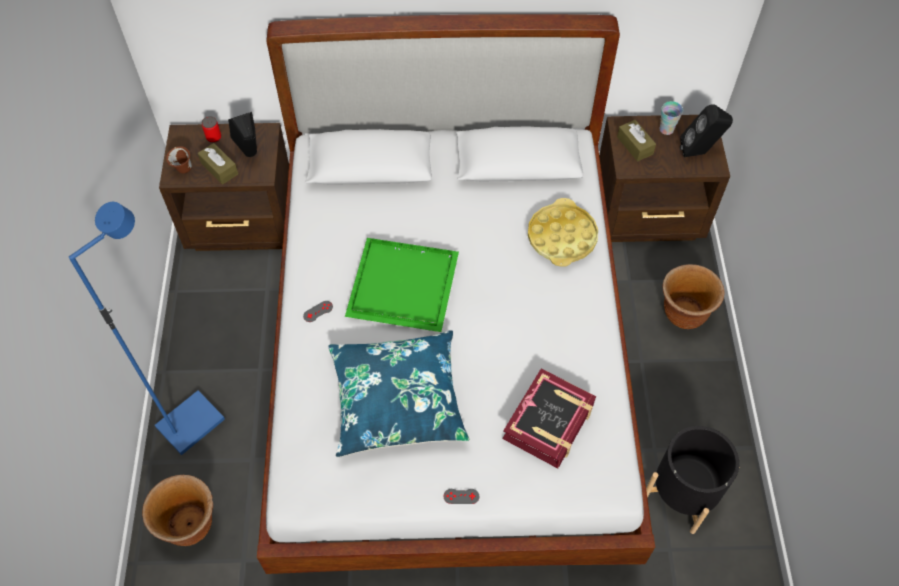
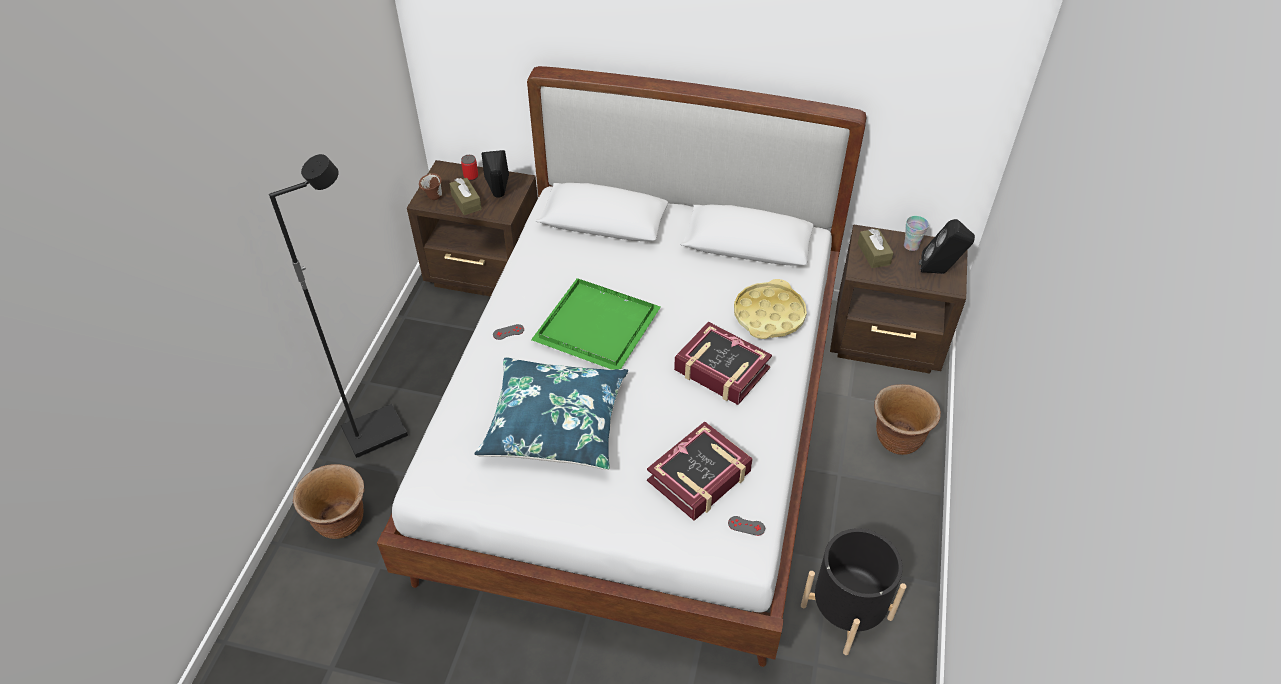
camera: 15 degrees right, 10 degrees down
(190, 422) = (375, 431): blue floor lamp -> black floor lamp
(461, 496) = (587, 524): grey game controller -> grey game controller (746, 526)
(535, 306) = (721, 369): none -> book

